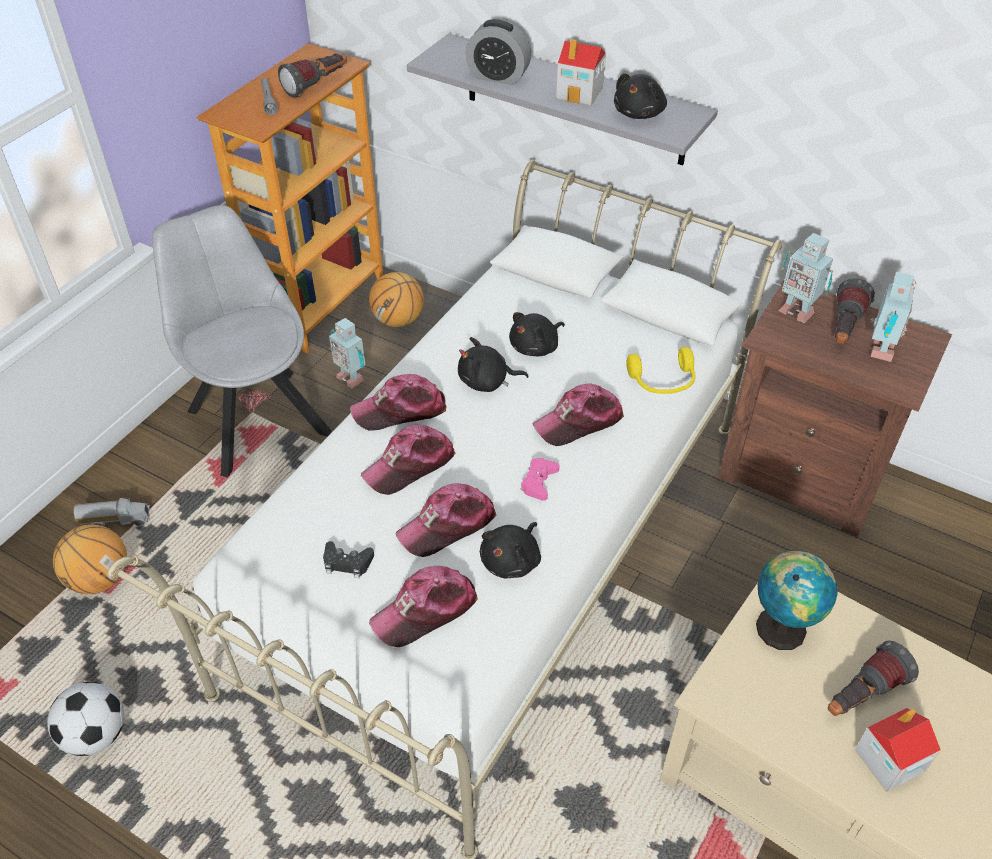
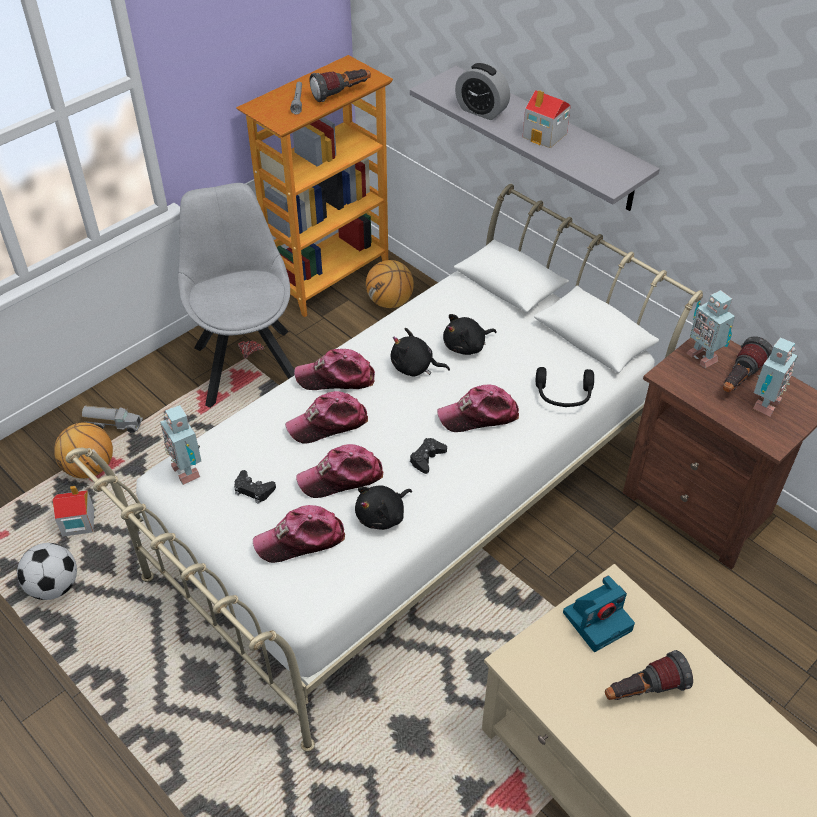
camera: 15 degrees right, 0 degrees up
(351, 377) = (334, 344): toy robot -> toy robot (188, 470)
(539, 482) = (427, 458): pink game controller -> black game controller
(640, 113) = (589, 161): black plush toy -> none
(663, 381) = (563, 395): yellow headphones -> black headphones
(782, 626) = (598, 620): globe -> camera
(888, 761) = (644, 747): toy house -> toy house (77, 522)

